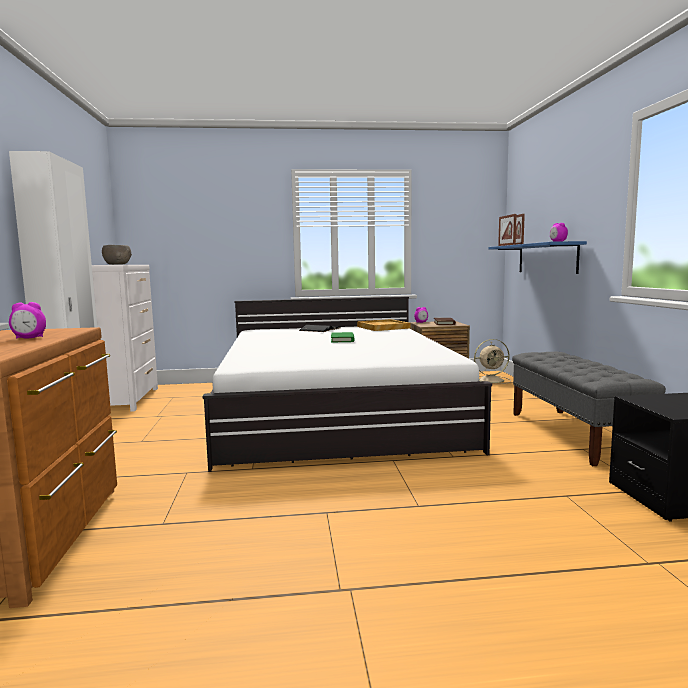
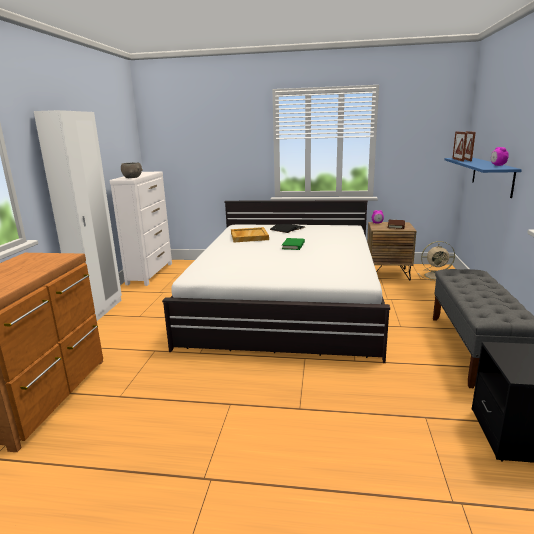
camera: 15 degrees right, 10 degrees up
(29, 338) = (26, 270): alarm clock -> none
(382, 327) = (339, 228): beige tray -> beige tray (249, 236)

